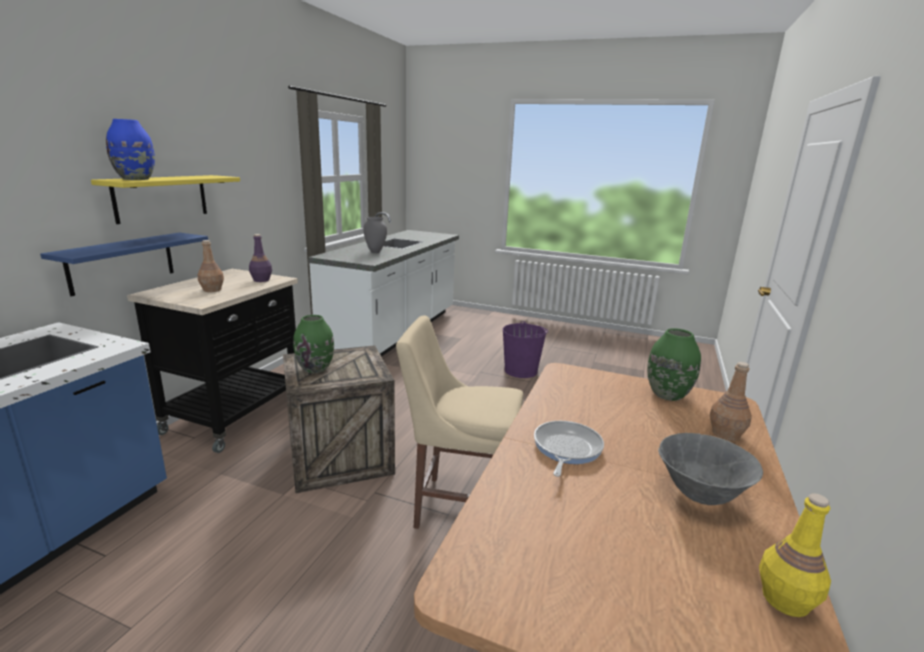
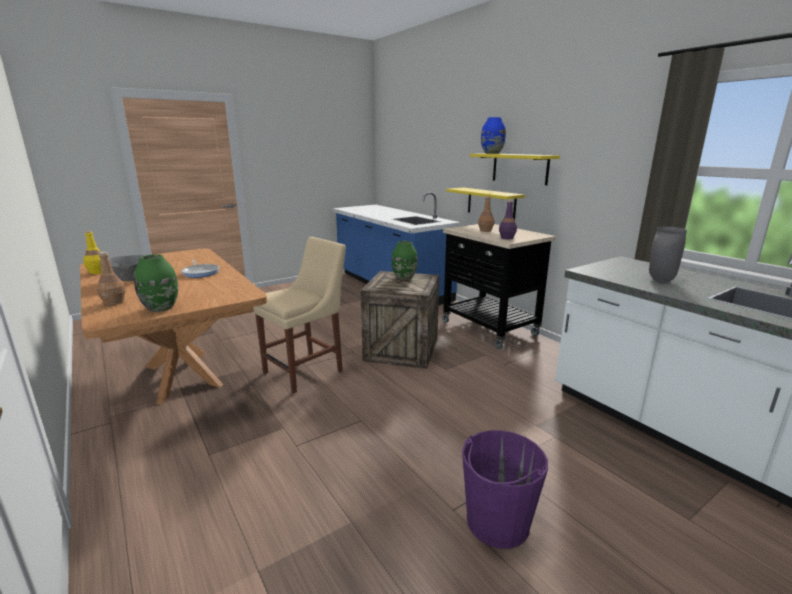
camera: 125 degrees right, 0 degrees up
(122, 262) = (491, 203): blue shelf -> yellow shelf

